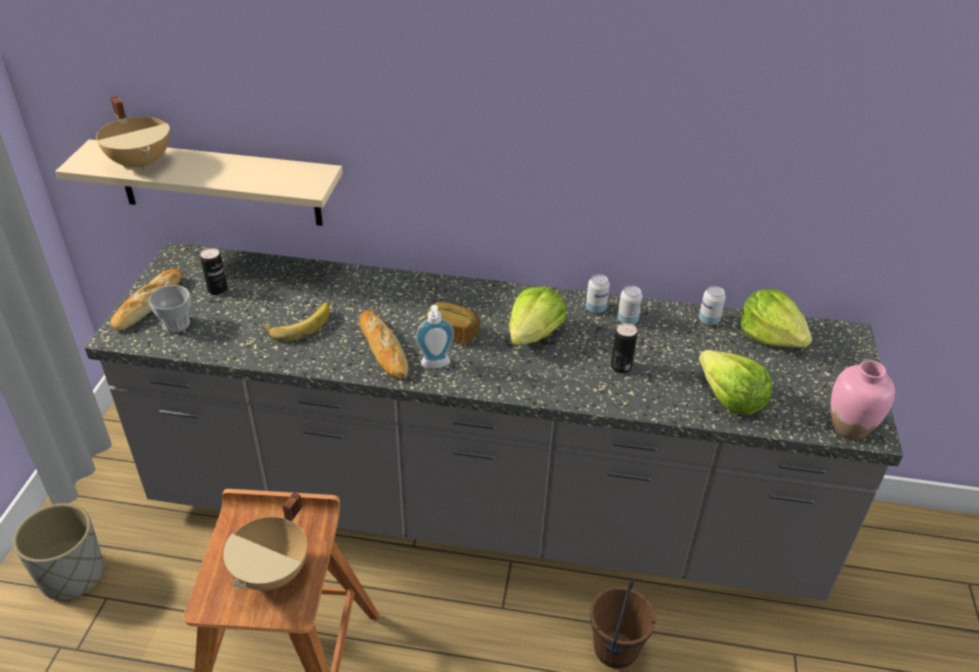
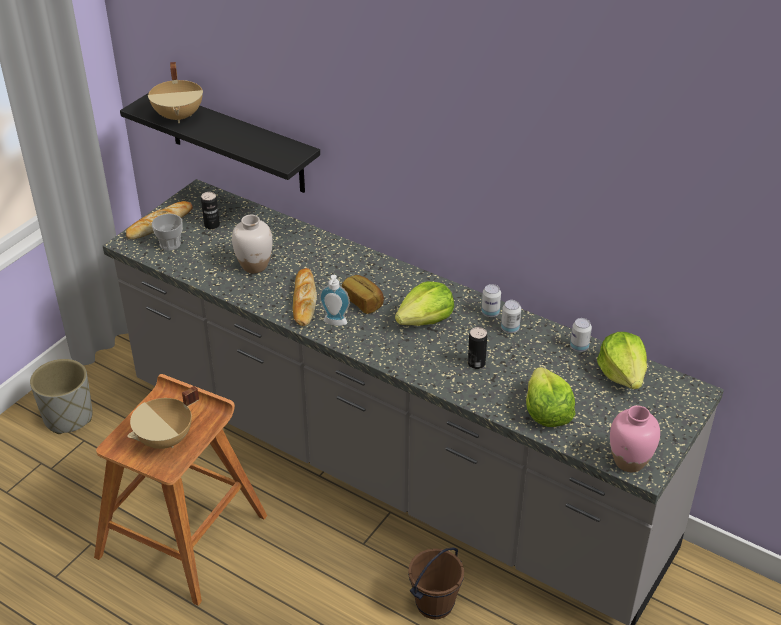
camera: 25 degrees right, 0 degrees up
(219, 183) = (236, 142): beige shelf -> black shelf
(298, 323) = (254, 265): banana -> white vase

